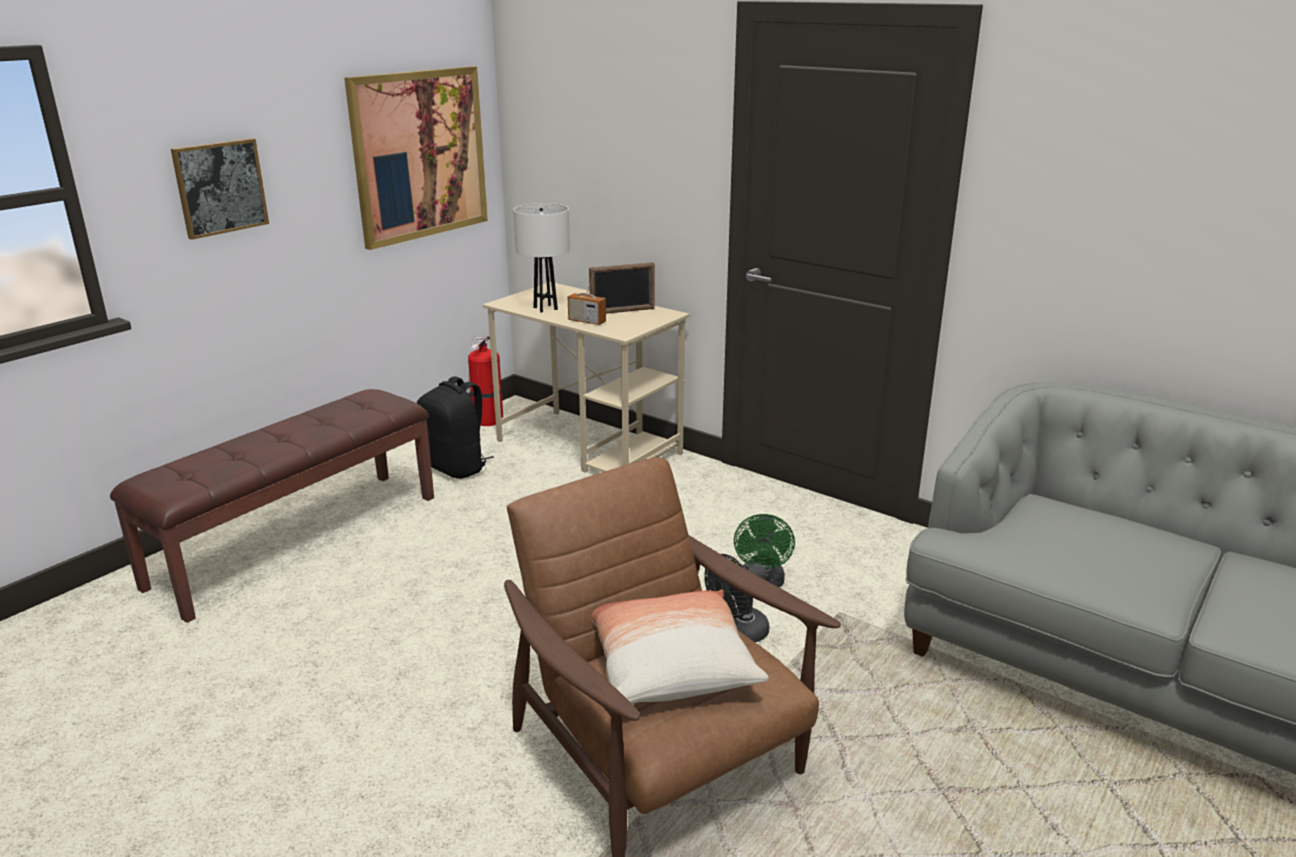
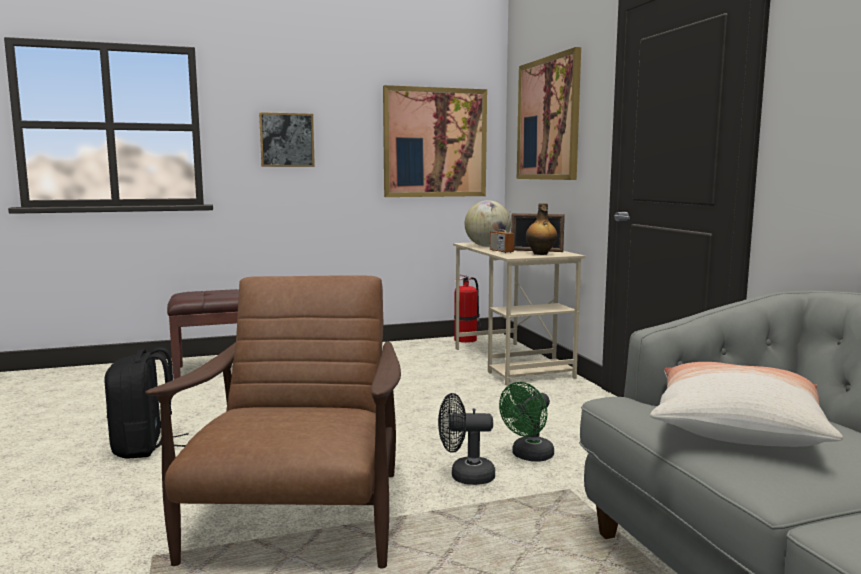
camera: 35 degrees right, 15 degrees down
(456, 467) = (411, 355): black backpack -> black backpack (145, 447)
(545, 308) = (487, 246): white table lamp -> globe
(599, 127) = (548, 119): none -> picture
(640, 319) = (540, 254): none -> bottle
(670, 666) = (283, 417): pillow -> pillow (736, 428)

